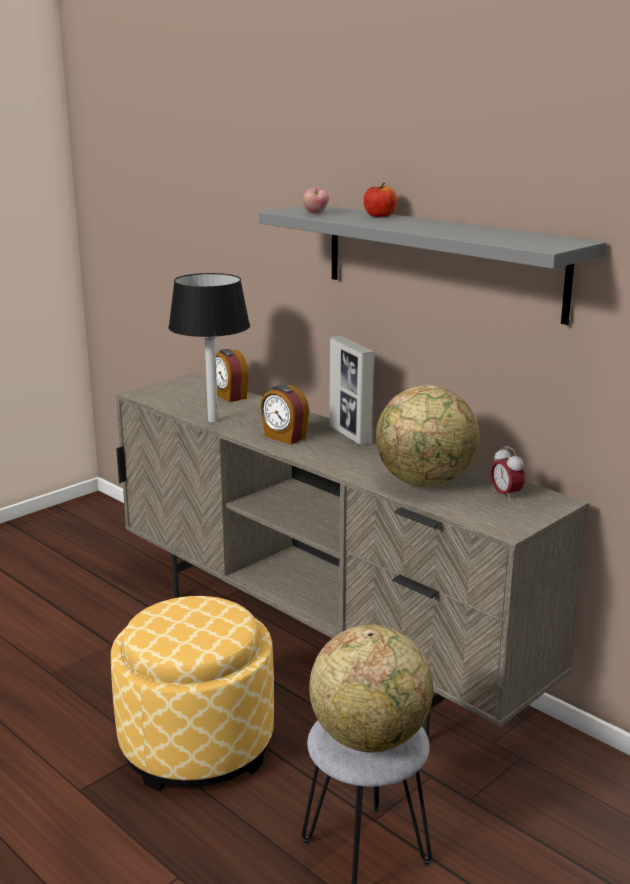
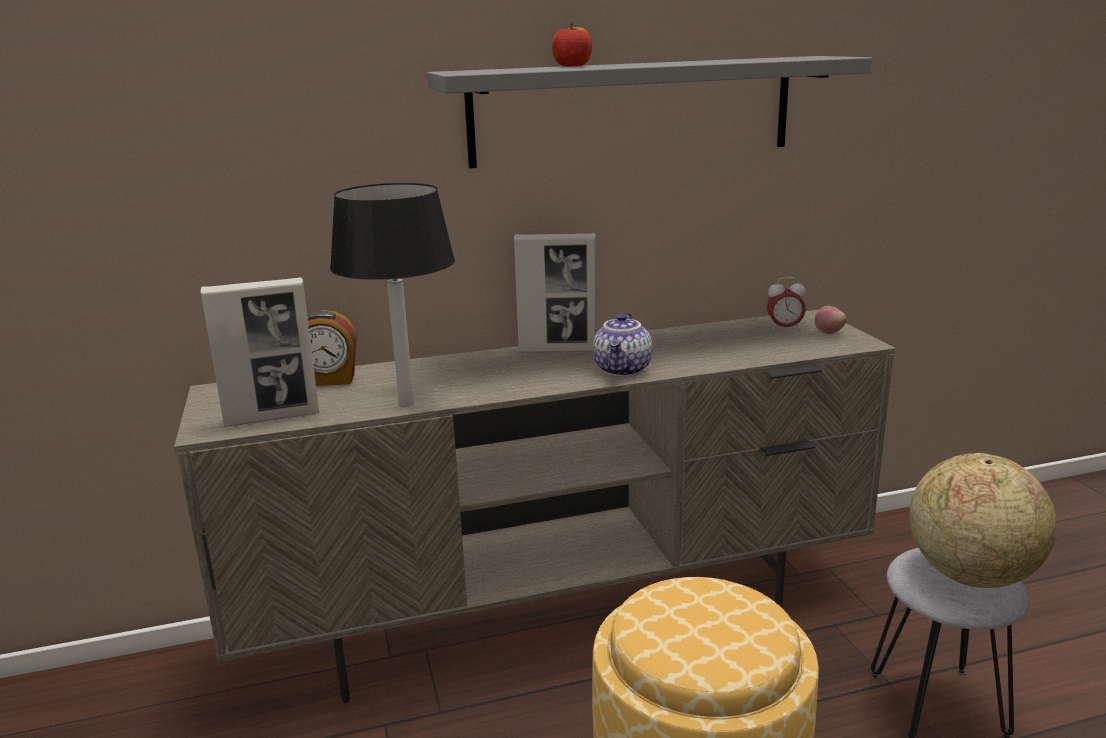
camera: 60 degrees left, 0 degrees up
(165, 400) = (272, 417): none -> picture frame
(284, 437) = (523, 378): alarm clock -> none
(316, 213) = (509, 70): apple -> apple (829, 333)
(333, 460) = (624, 370): none -> teapot
(425, 483) = (728, 348): globe -> none

